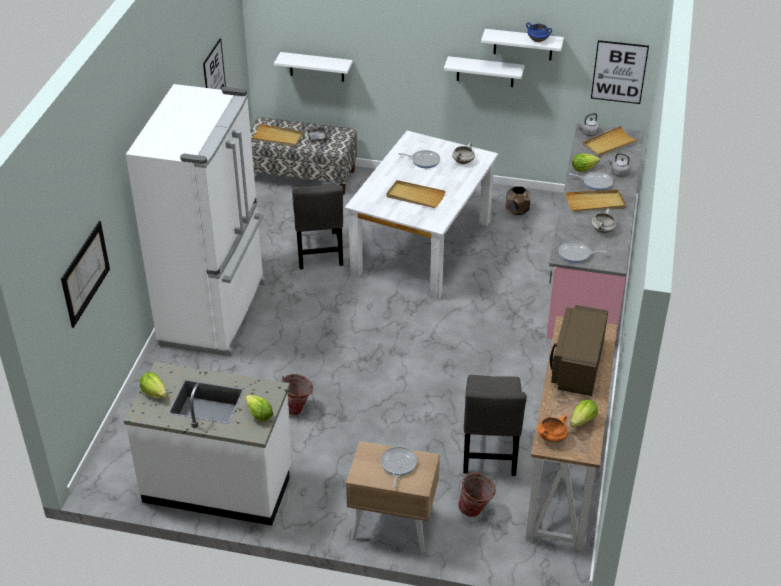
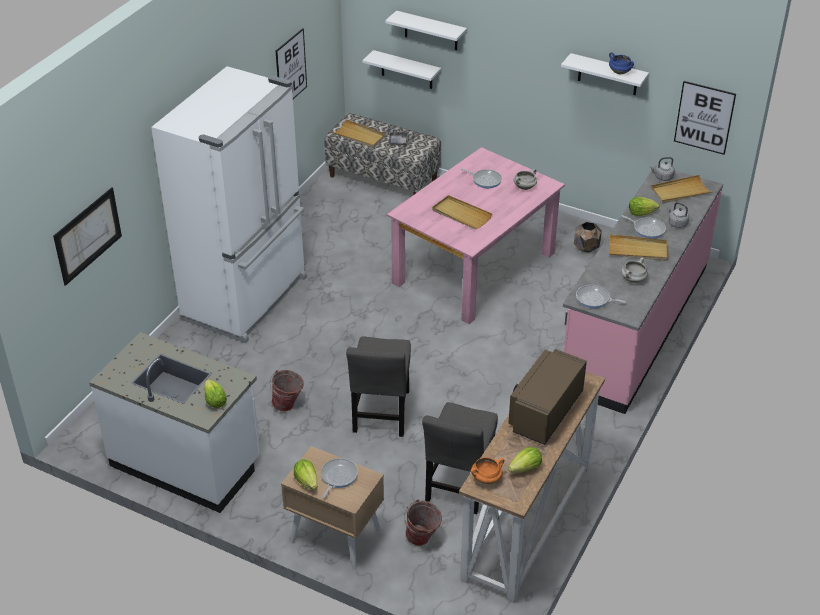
camera: 15 degrees right, 0 degrees up
(154, 392) = (127, 361): lettuce -> lettuce (307, 481)
(319, 252) = (369, 257): grey chair -> grey chair (381, 414)
(421, 246) = (474, 267): white dining table -> pink dining table
(485, 72) = (569, 98): white shelf -> white shelf (431, 31)

